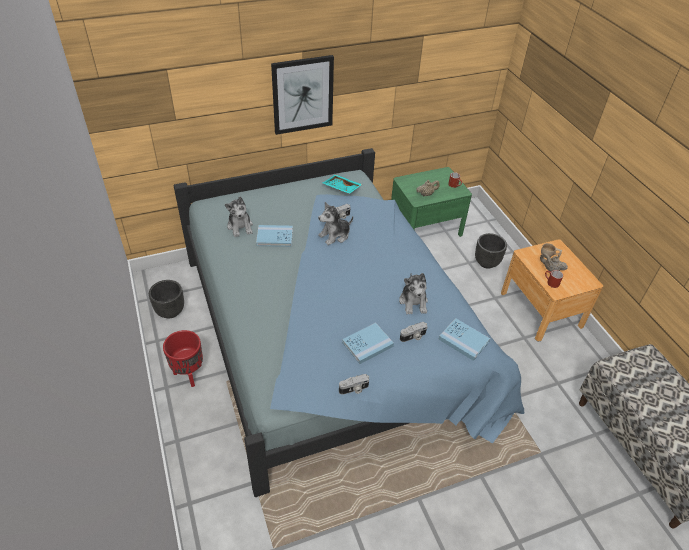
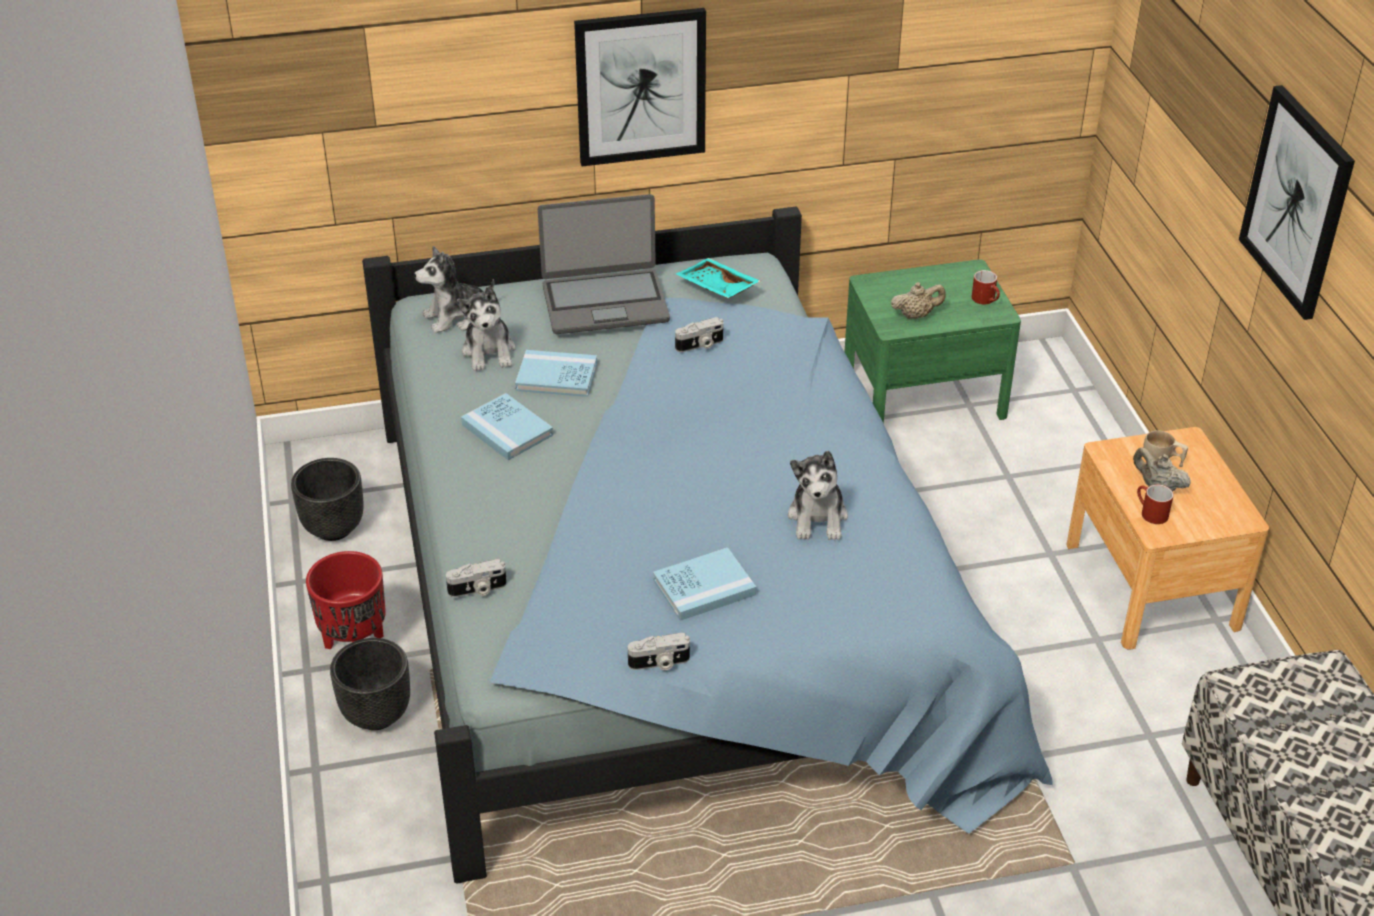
camera: 10 degrees right, 5 degrees down
(291, 198) = (605, 302): none -> laptop
(335, 235) = (683, 381): plush toy -> plush toy (456, 317)
(413, 337) = (801, 581): camera -> camera (477, 590)
(463, 340) = (904, 596): blue book -> blue book (507, 430)
(486, 263) = (1049, 479): black planter -> black planter (377, 714)
(629, 138) = (1297, 202): none -> picture

